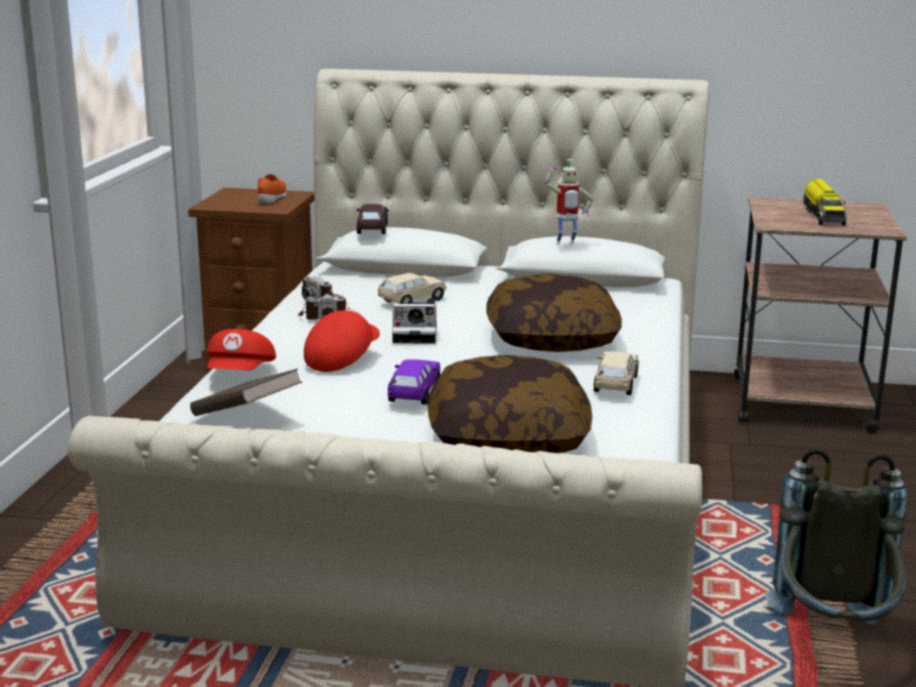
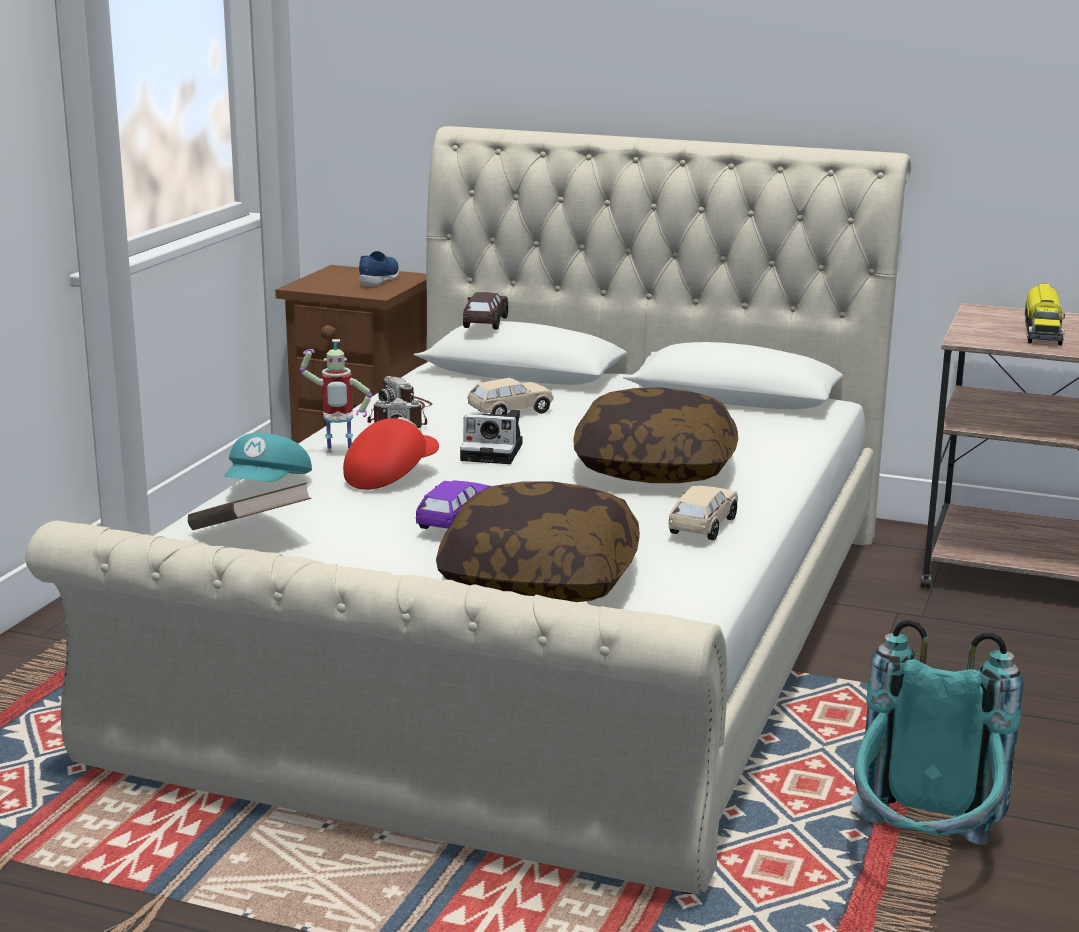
camera: 10 degrees right, 0 degrees up
(241, 374) = (269, 486): red cap -> turquoise cap
(272, 198) = (380, 280): orange shoe -> blue shoe
(566, 244) = (711, 352): toy robot -> toy robot (338, 453)
(832, 638) = (921, 856): grey backpack -> turquoise backpack

